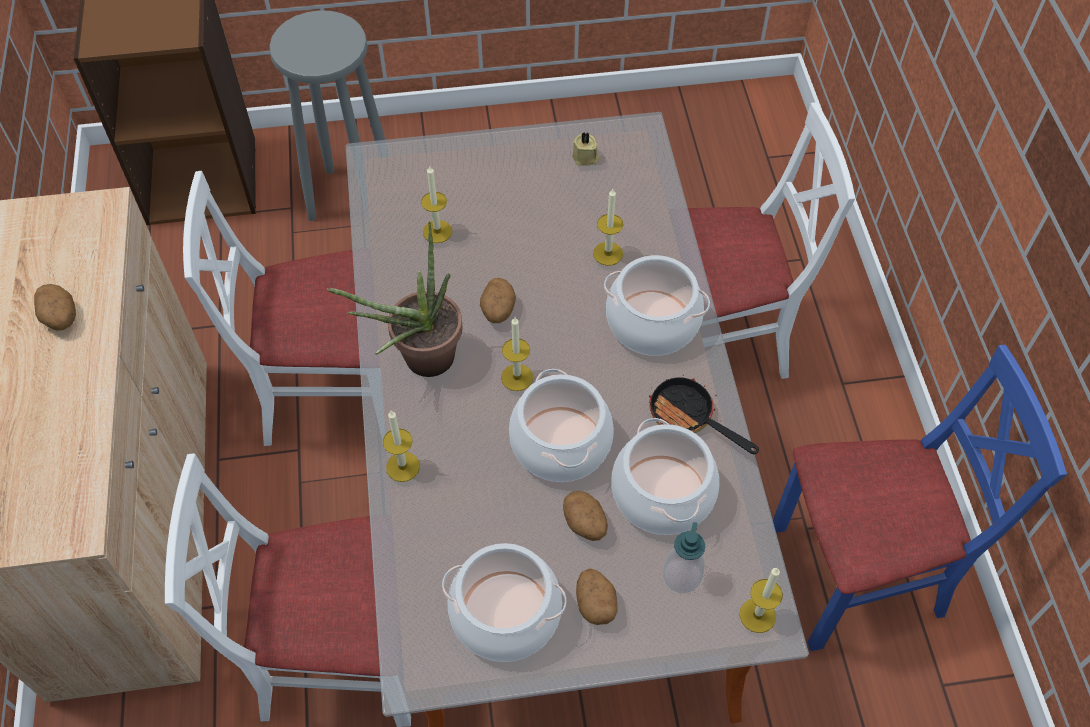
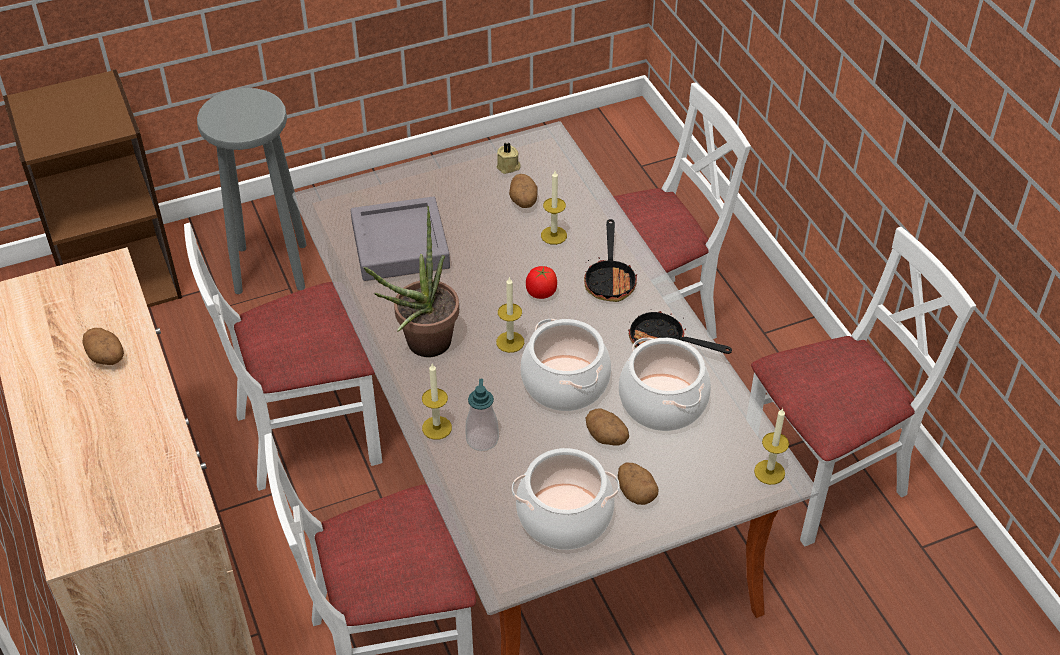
camera: 15 degrees left, 10 degrees down
(437, 231) = (400, 245): candle -> grey tray
(498, 311) = (475, 296): potato -> potato (523, 202)
(570, 323) = (541, 293): none -> tomato
(653, 322) = (610, 279): cooking pot -> frying pan
(682, 576) = (699, 457): soap dispenser -> soap dispenser (482, 439)
(857, 574) = (824, 479): blue chair -> white chair

